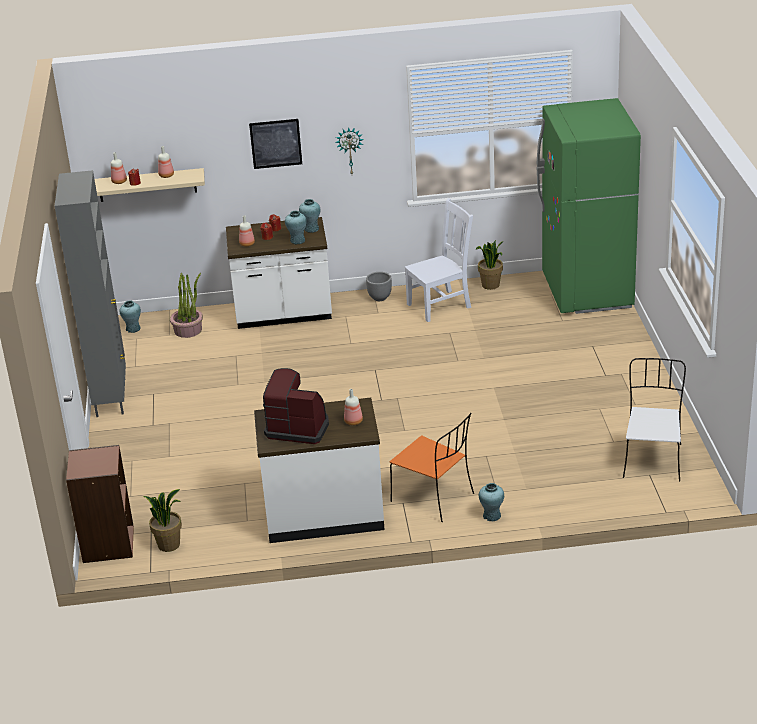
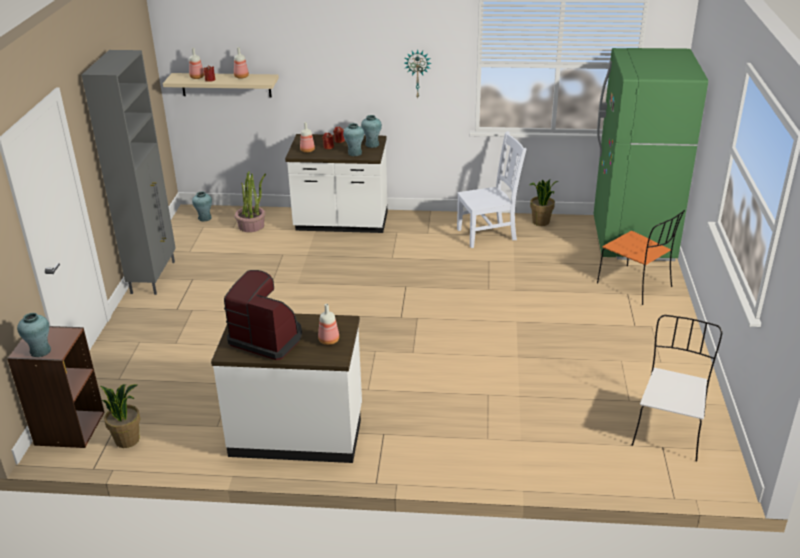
camera: 10 degrees right, 0 degrees up
(275, 143) = (347, 58): picture -> none
(380, 298) = (434, 220): grey planter -> none
(434, 498) = (418, 434): orange chair -> orange chair (636, 286)
(492, 516) = (474, 467): turquoise vase -> turquoise vase (40, 351)

